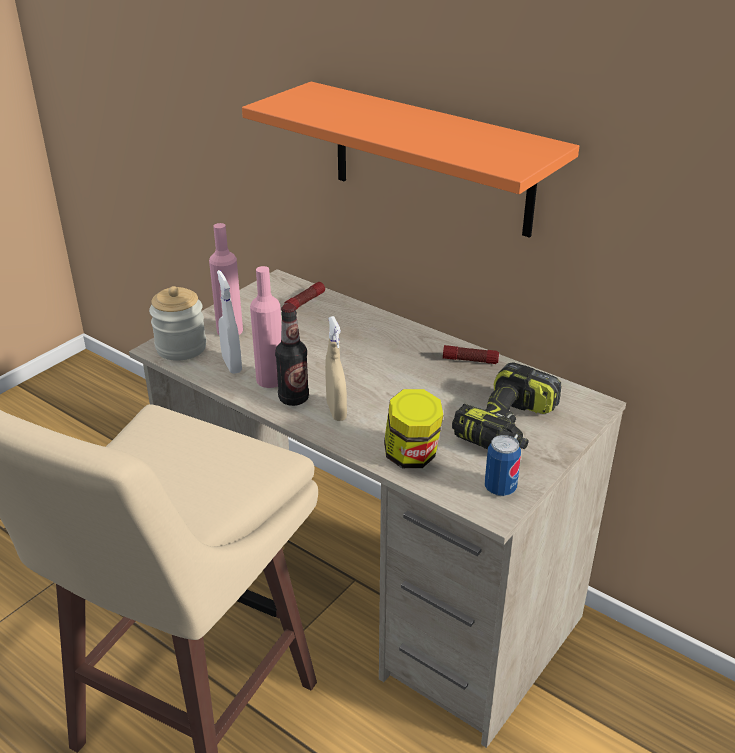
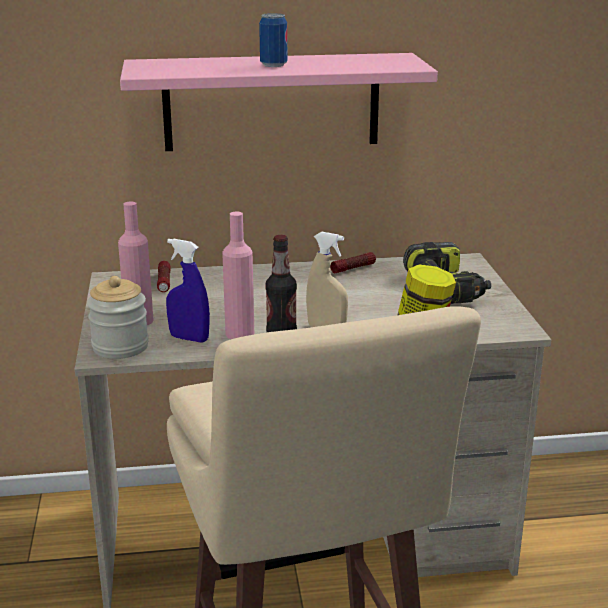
camera: 45 degrees left, 10 degrees down
(232, 364) = (189, 338): white spray bottle -> blue spray bottle
(431, 159) = (271, 102): orange shelf -> pink shelf
(500, 488) = (503, 319): can -> can (273, 65)

